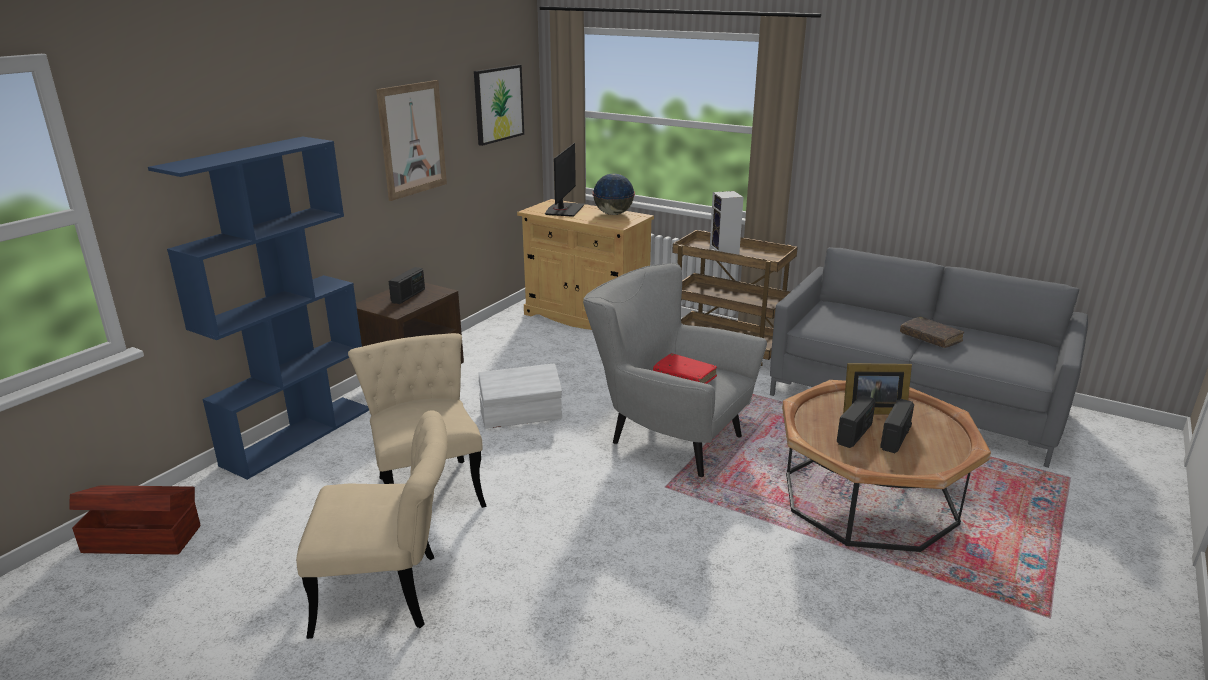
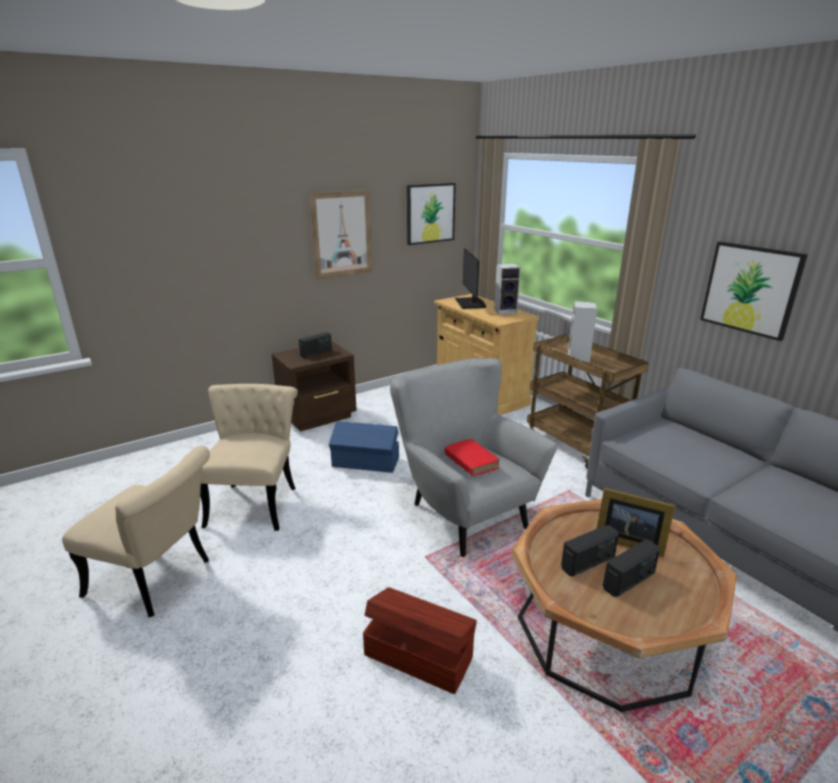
camera: 25 degrees right, 0 degrees up
(142, 538) = (68, 488): brown storage box -> brown storage box (418, 654)
(299, 435) = (213, 440): blue bookcase -> none
(521, 416) = (366, 462): white storage box -> blue storage box
(564, 210) = (470, 303): monitor -> monitor turned 135 degrees clockwise
(613, 214) = (506, 311): globe -> speaker
(886, 161) = (750, 289): none -> picture
(930, 338) = (750, 480): brown book -> none

